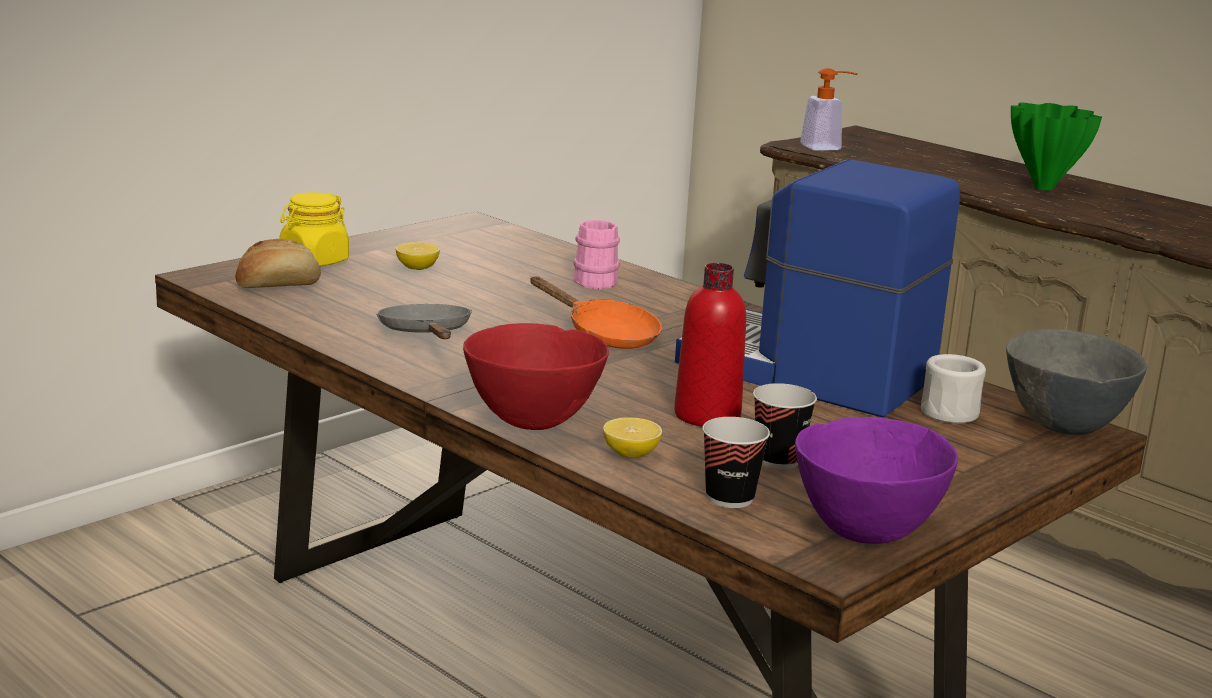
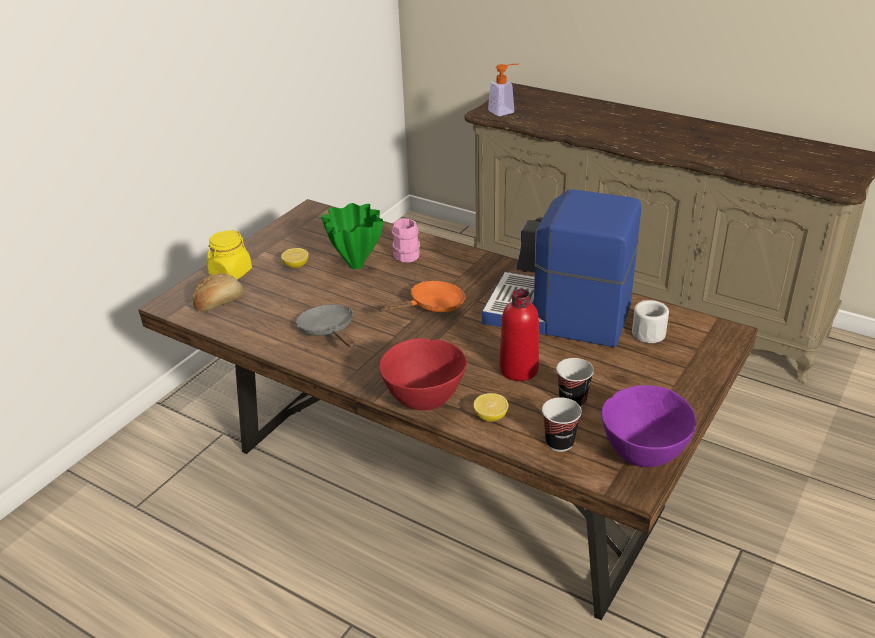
camera: 10 degrees left, 15 degrees up
(605, 334) = (432, 306): orange frying pan -> orange frying pan turned 60 degrees counterclockwise
(1044, 187) = (642, 127): green vase -> green vase (356, 265)
(1065, 428) = (713, 332): grey bowl -> none

